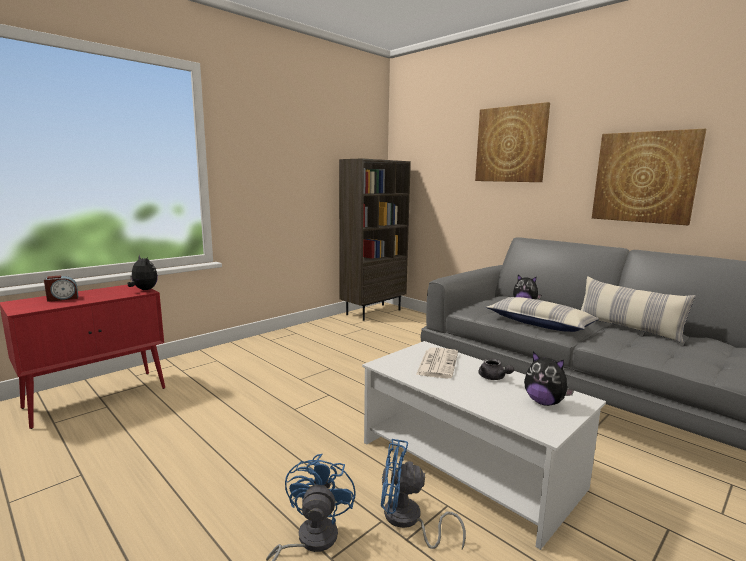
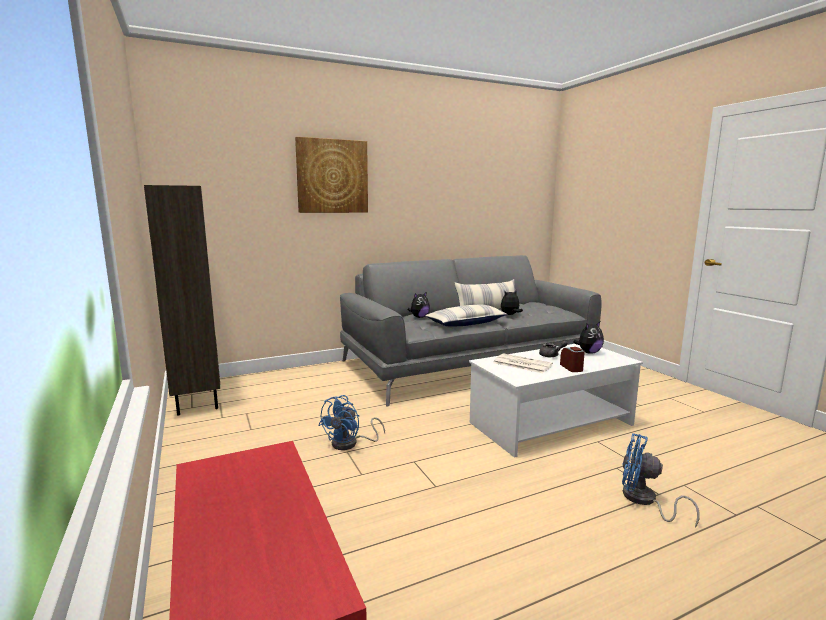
camera: 70 degrees left, 0 degrees up
(62, 298) = (245, 547): alarm clock -> alarm clock (572, 368)
(144, 290) = (260, 454): plush toy -> plush toy (510, 315)
(407, 521) = (615, 458): blue fan -> blue fan (350, 443)
(644, 177) = (438, 207): picture -> none

